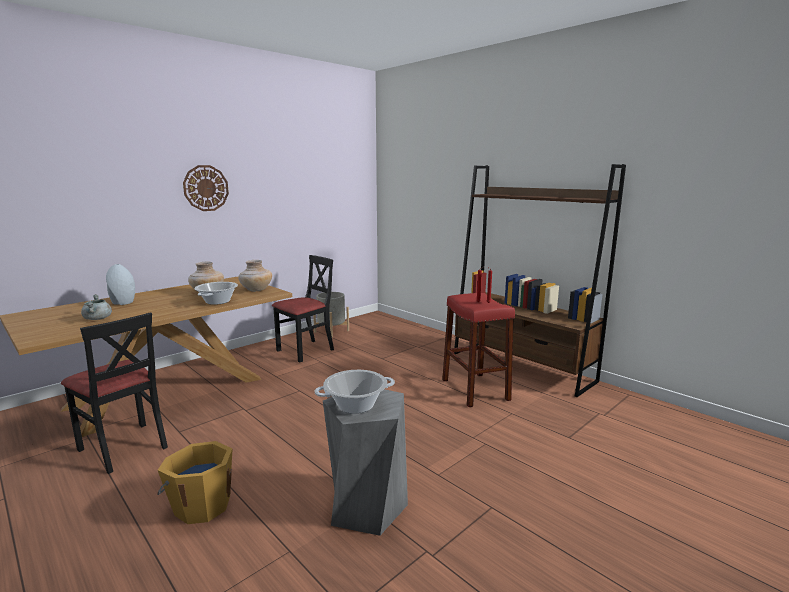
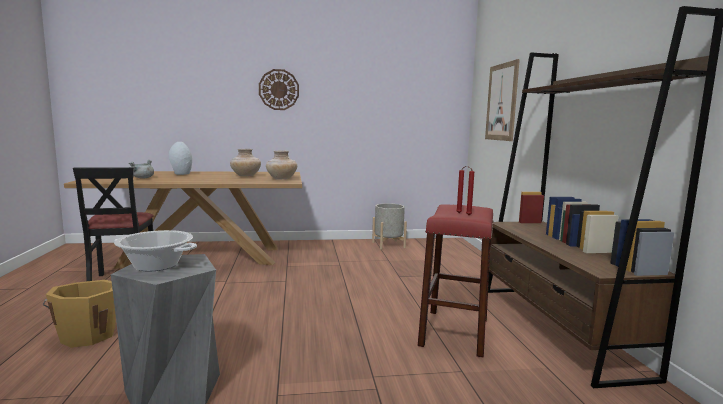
camera: 35 degrees right, 5 degrees down
(217, 301) = (234, 180): cooking pot -> none
(306, 350) = (341, 254): black chair -> none
(422, 194) = (501, 102): none -> picture

